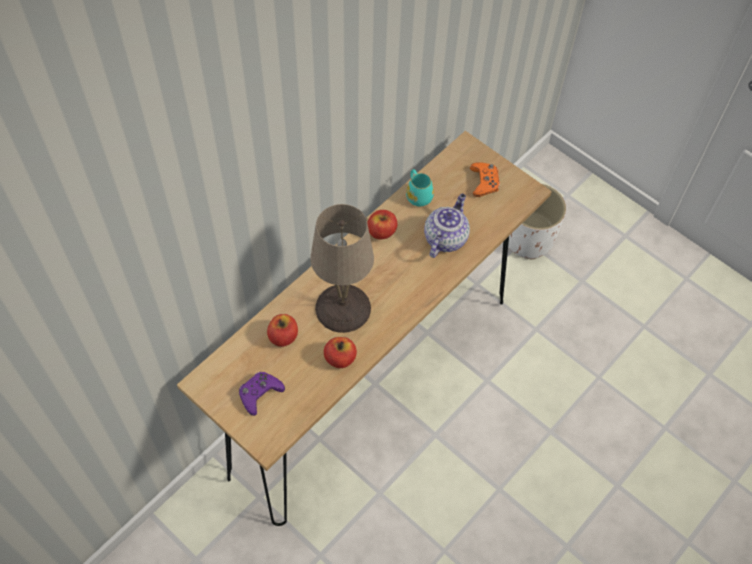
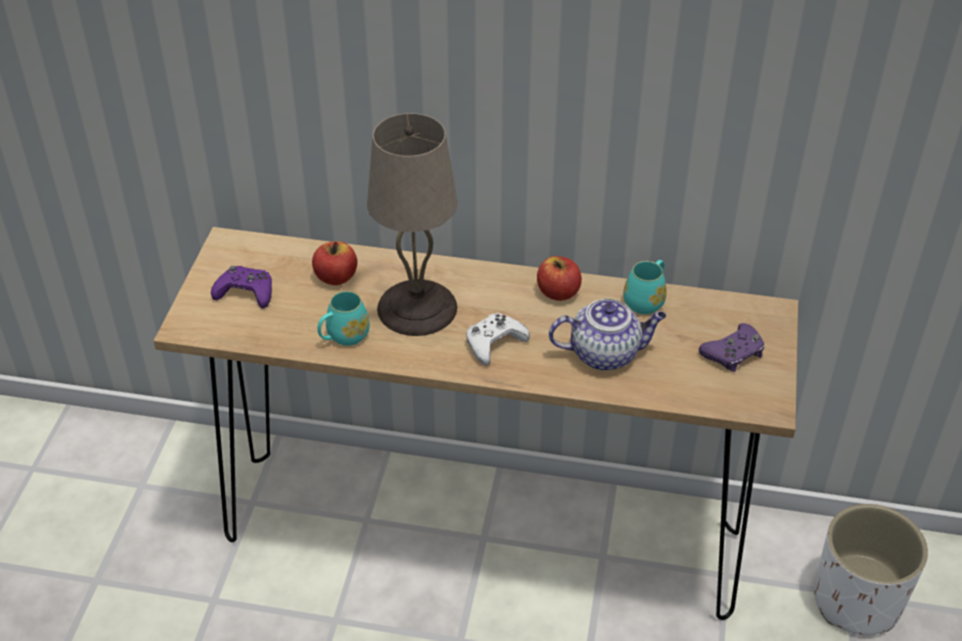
camera: 60 degrees right, 15 degrees down
(340, 359) = (343, 336): apple -> turquoise mug
(400, 285) = (494, 343): none -> white game controller
(484, 182) = (733, 353): orange game controller -> purple game controller

